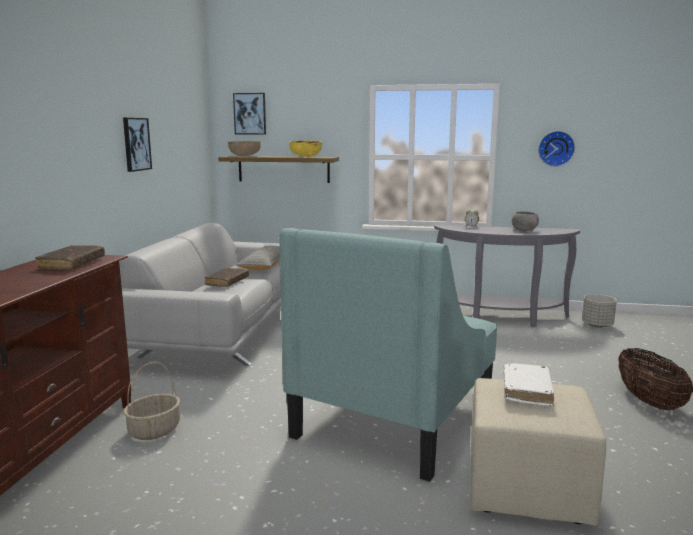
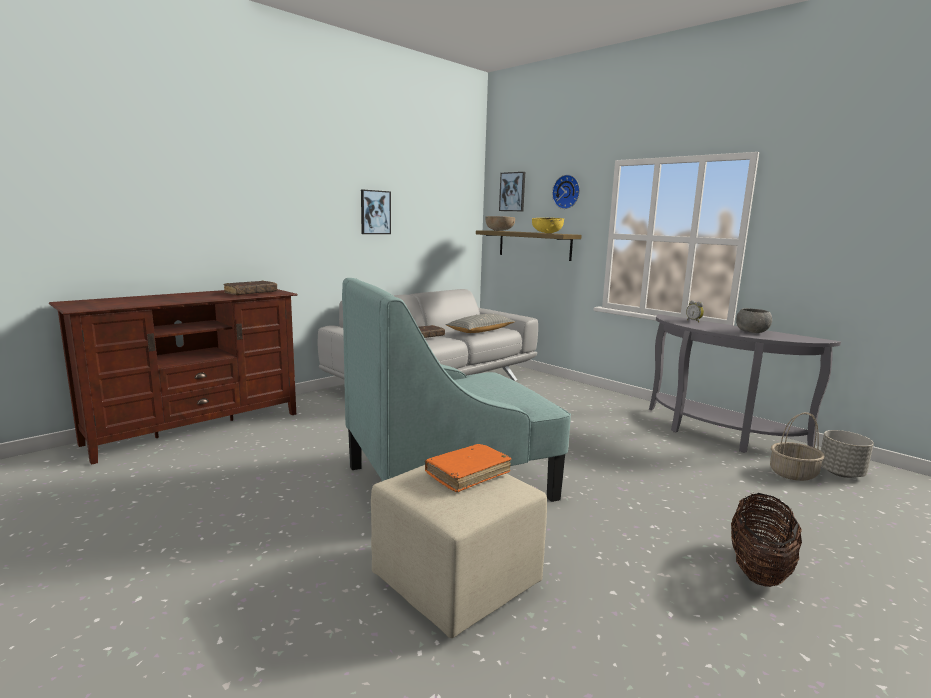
camera: 35 degrees right, 0 degrees up
(154, 431) = (281, 433): basket -> basket (793, 474)
(526, 391) = (468, 474): white book -> orange book
(556, 148) = (827, 233): wall clock -> wall clock (567, 192)

